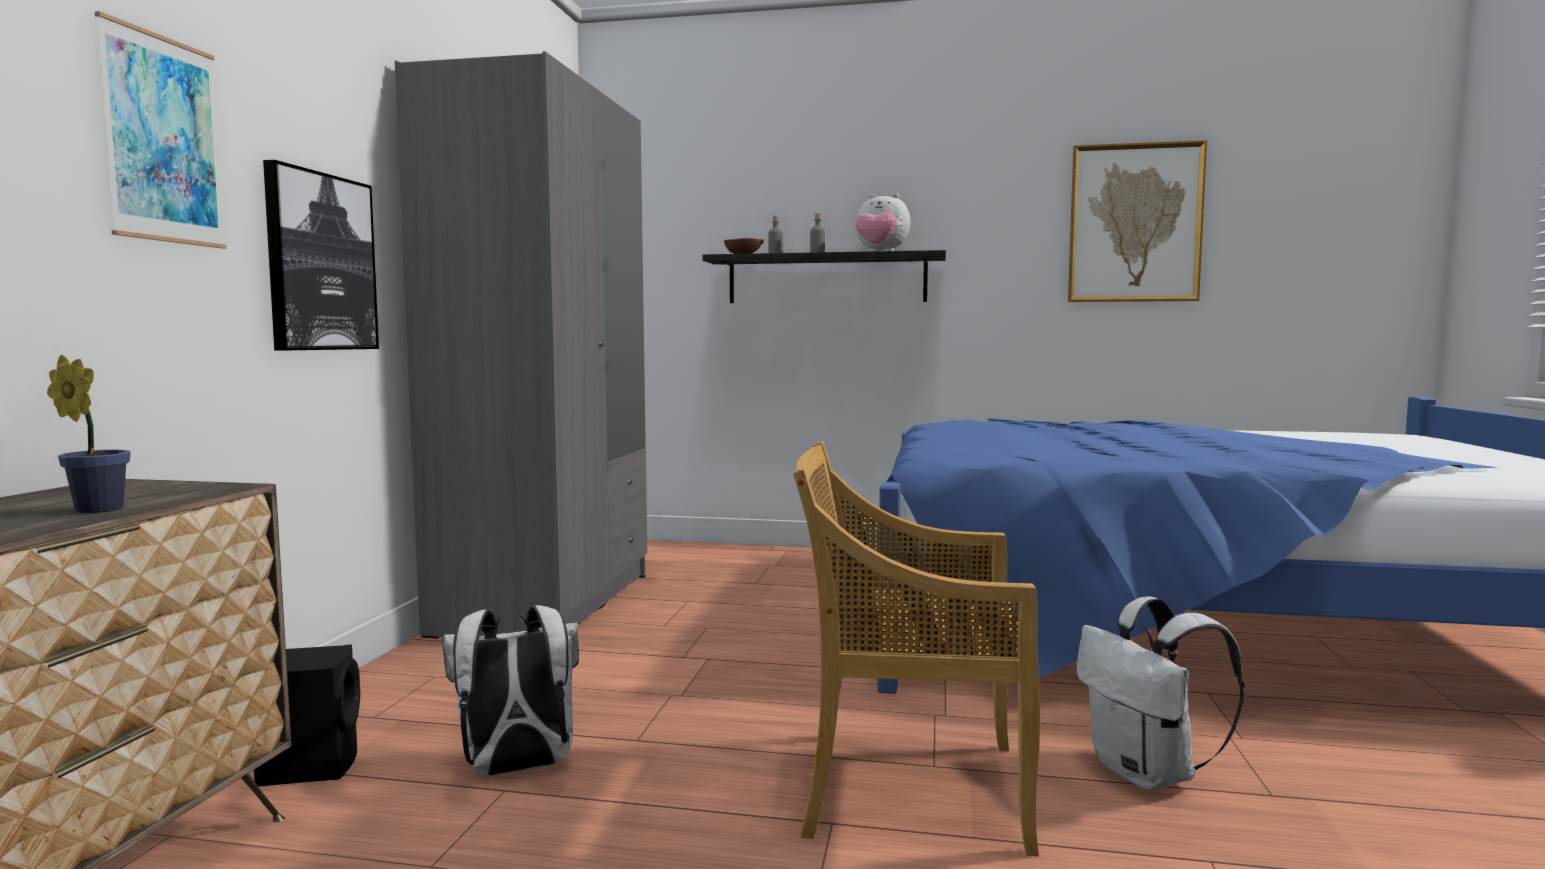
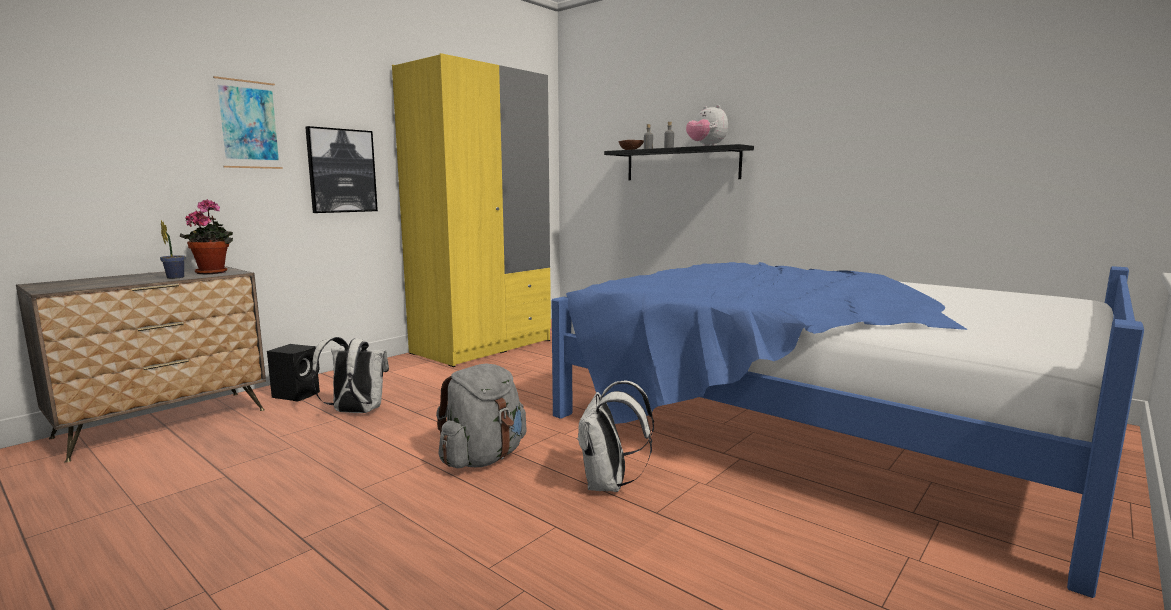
camera: 30 degrees right, 5 degrees up
(156, 491) = (213, 272): none -> potted plant
(547, 603) = (483, 346): grey wardrobe -> yellow wardrobe
(908, 788) = (483, 458): beige chair -> grey backpack
(1134, 223) = (891, 117): picture -> none

